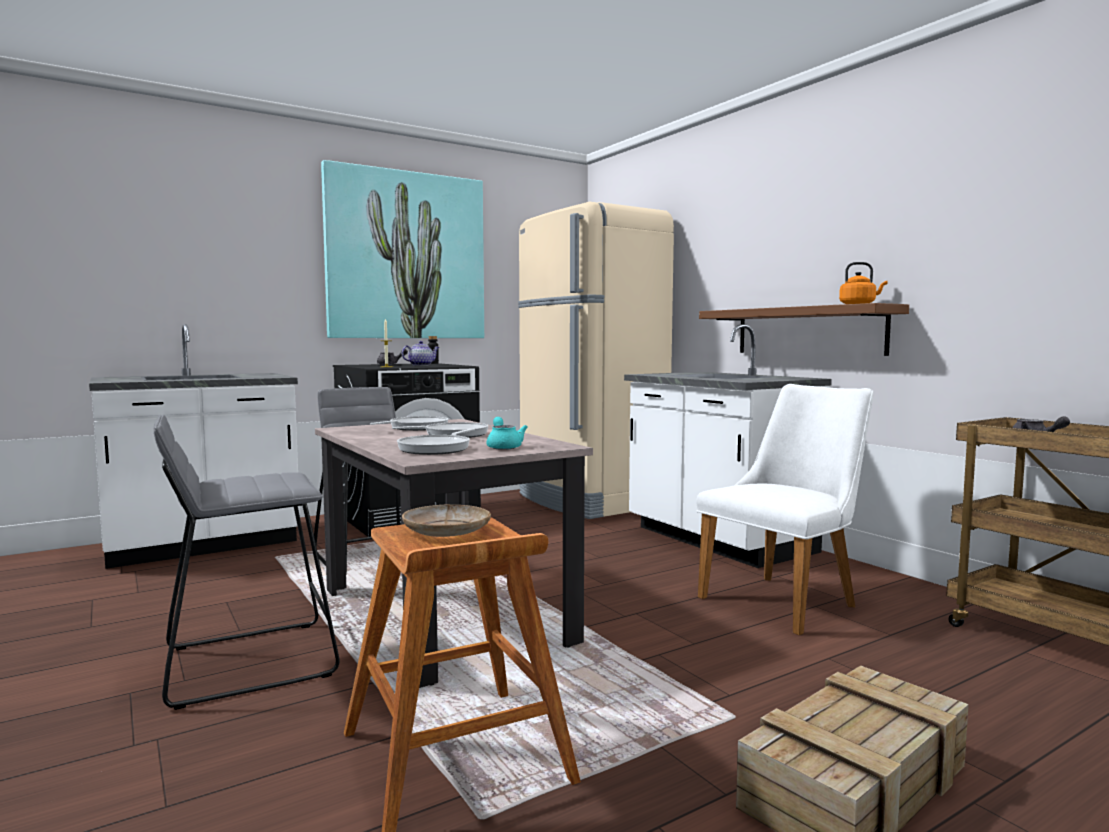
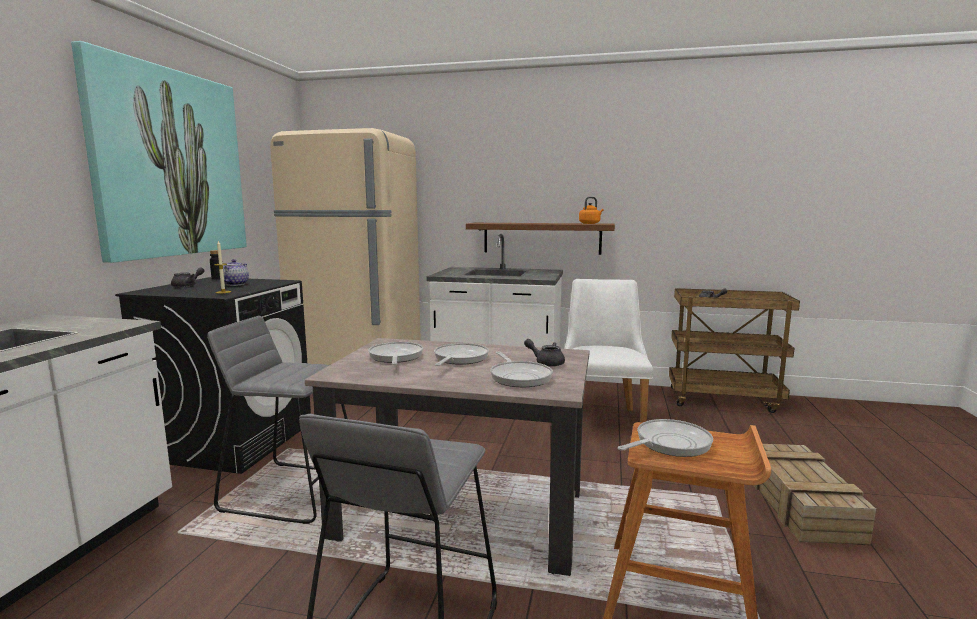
camera: 45 degrees left, 5 degrees up
(446, 531) = (669, 443): beige plate -> frying pan
(504, 446) = (546, 362): turquoise teapot -> grey teapot

